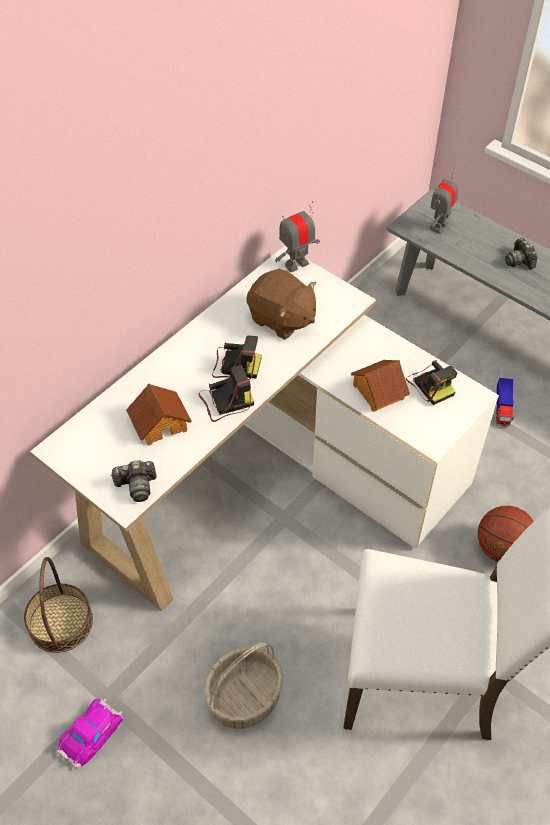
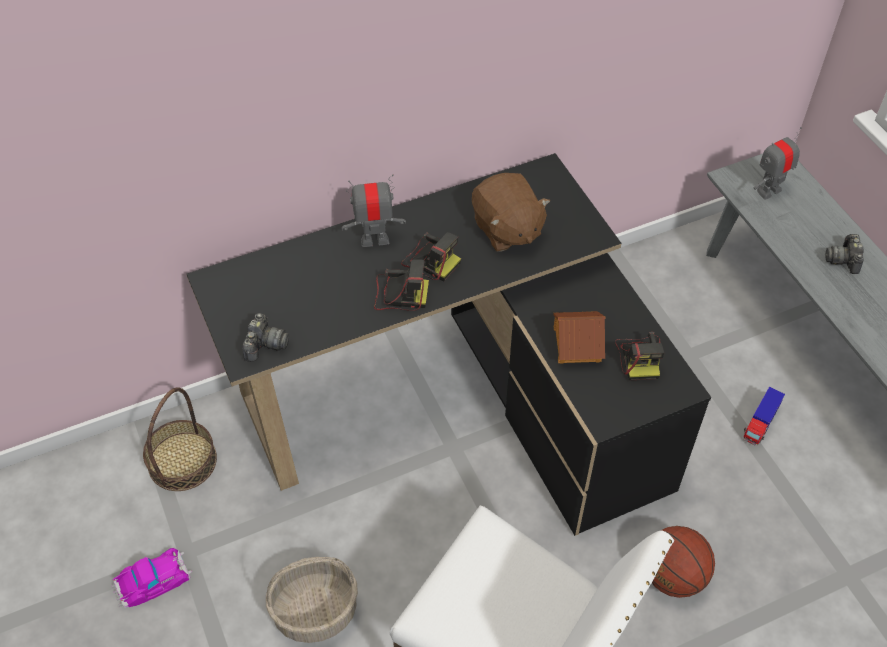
camera: 25 degrees right, 0 degrees up
(137, 486) = (265, 345): camera -> camera turned 90 degrees counterclockwise
(160, 423) = (322, 292): toy house -> none
(270, 479) = (461, 401): white desk -> black desk
(296, 264) = (556, 177): toy robot -> toy robot (374, 240)

